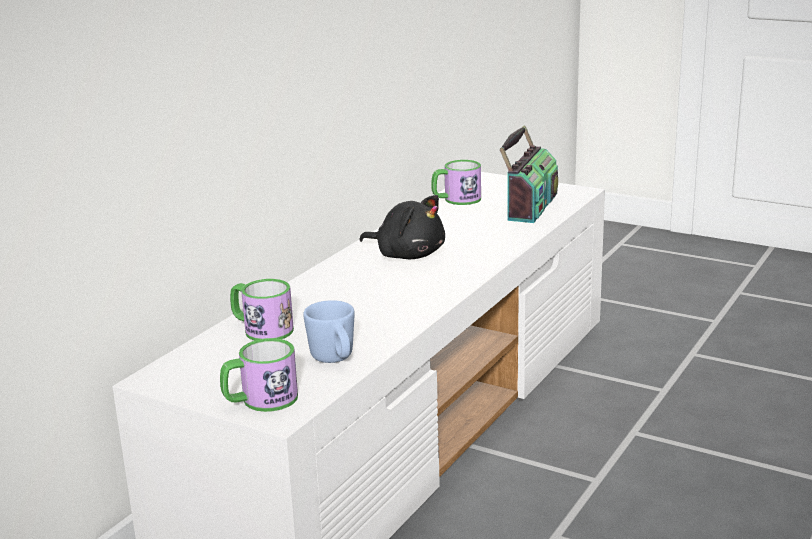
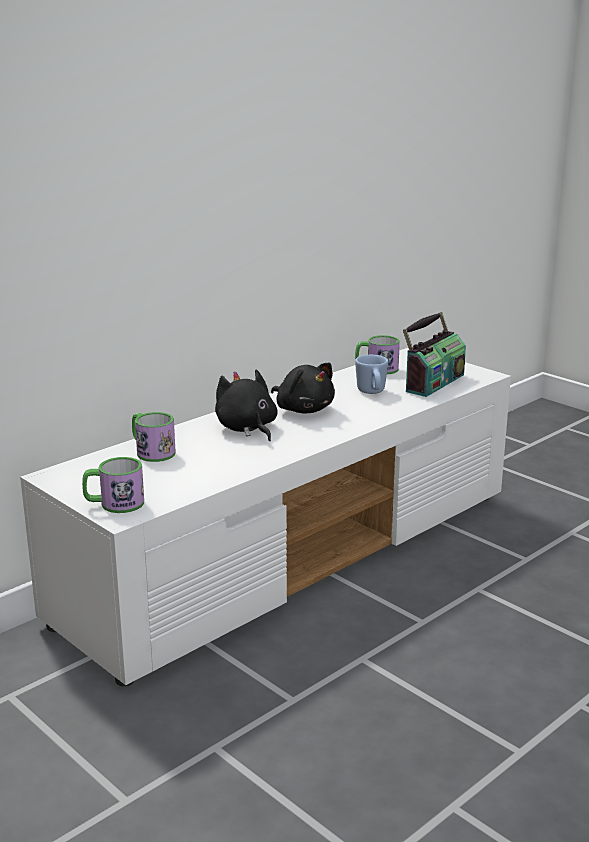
camera: 15 degrees right, 0 degrees up
(335, 359) = (188, 482): blue mug -> blue mug (372, 392)
(358, 286) = (247, 428): none -> black plush toy

